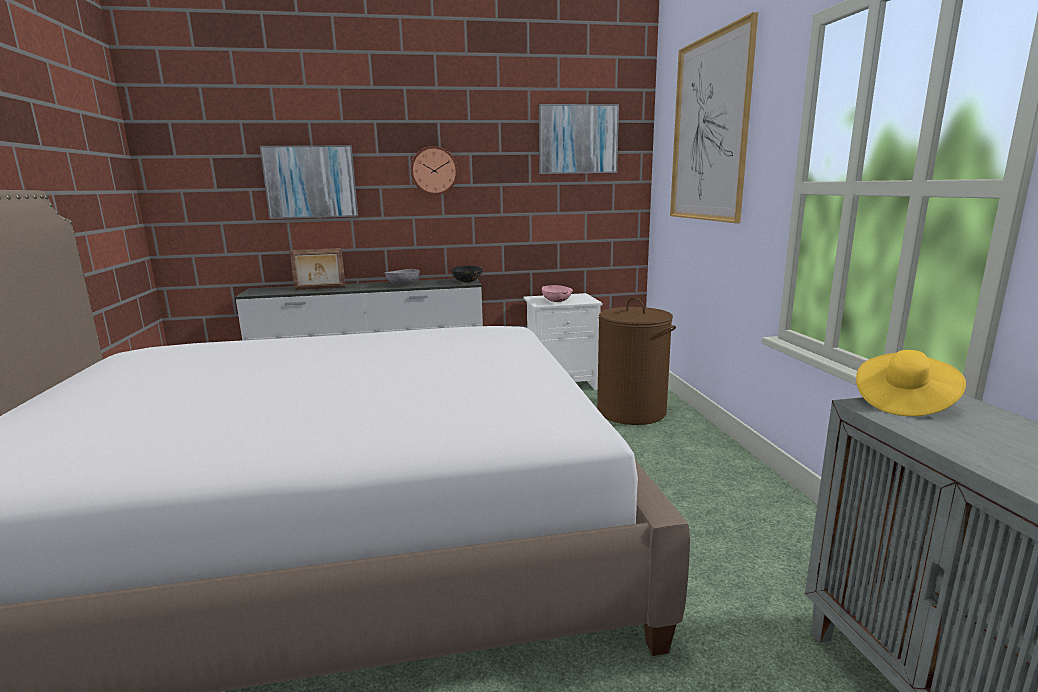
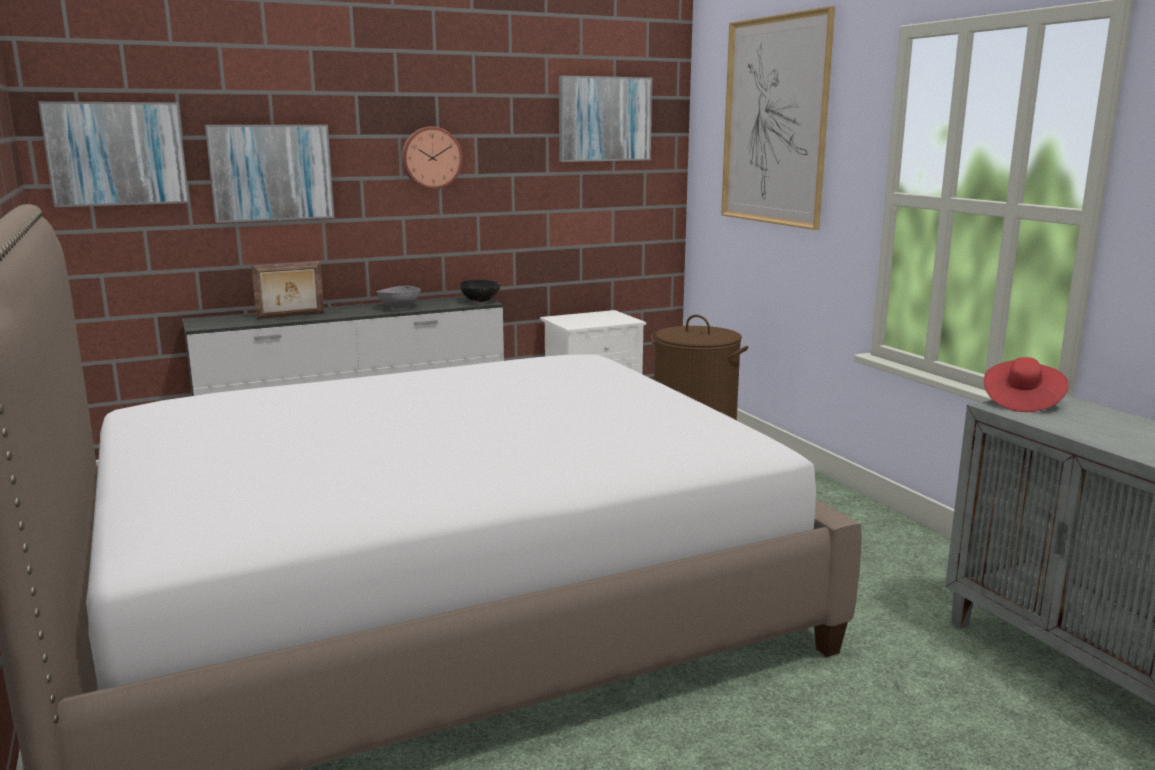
camera: 15 degrees left, 0 degrees up
(199, 168) = (117, 154): none -> picture
(557, 301) = (590, 322): pink bowl -> none
(903, 402) = (1021, 402): yellow hat -> red hat

